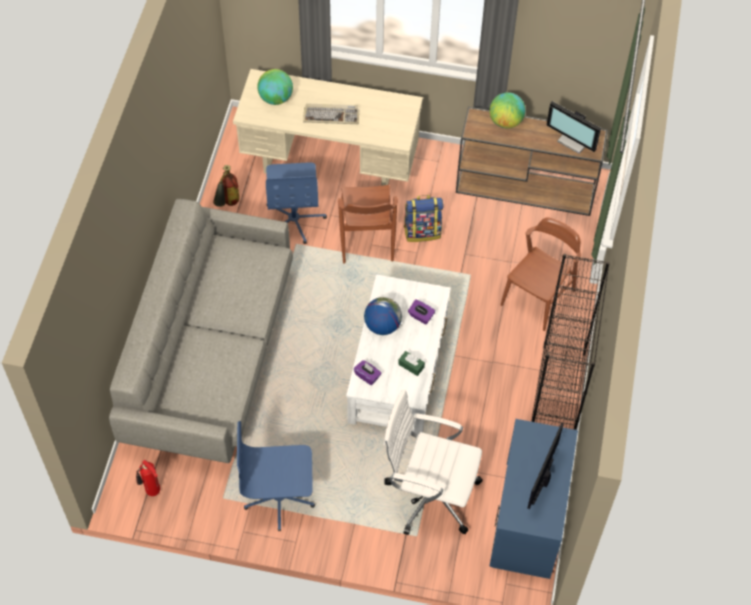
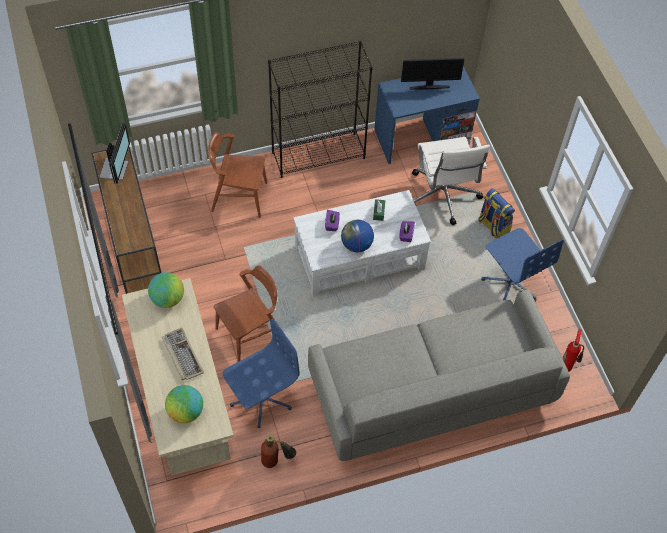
camera: 120 degrees left, 0 degrees up
(422, 231) = (219, 297): backpack -> backpack (493, 226)
(505, 122) = (119, 222): globe -> globe (168, 299)

